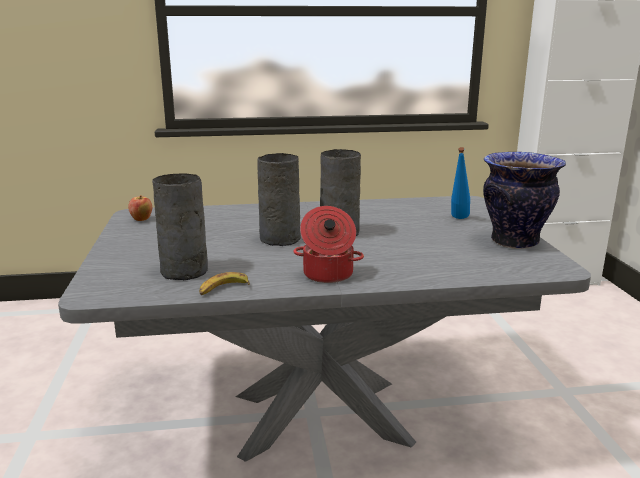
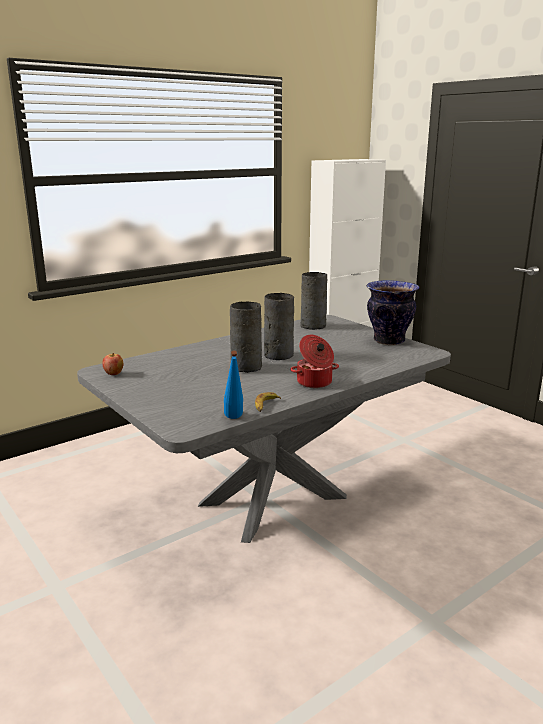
camera: 30 degrees left, 0 degrees up
(184, 272) = (219, 401): grey vase -> grey vase (314, 326)
(458, 219) = (338, 332): blue bottle -> blue bottle (234, 420)

